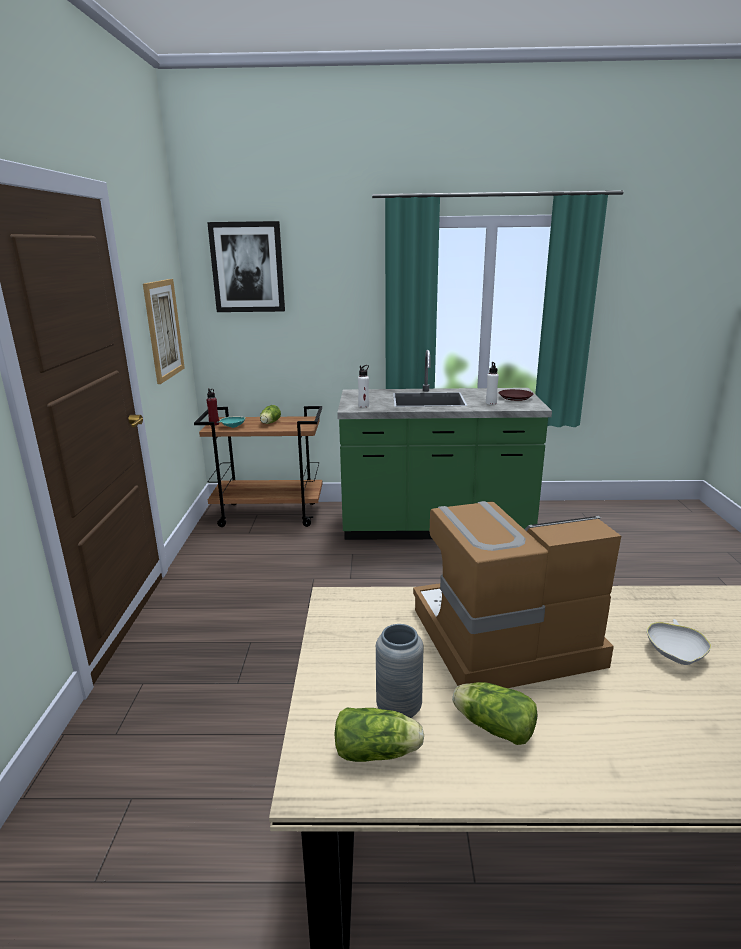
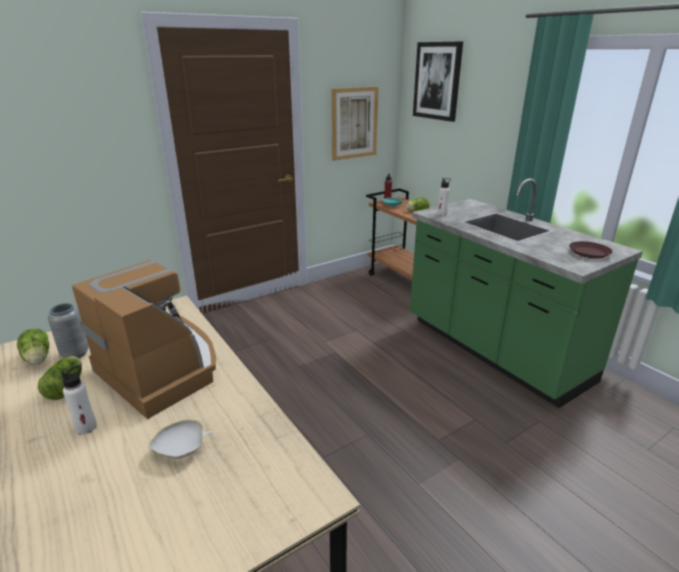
camera: 55 degrees right, 5 degrees up
(491, 403) = (547, 248): white bottle -> white bottle (86, 427)

